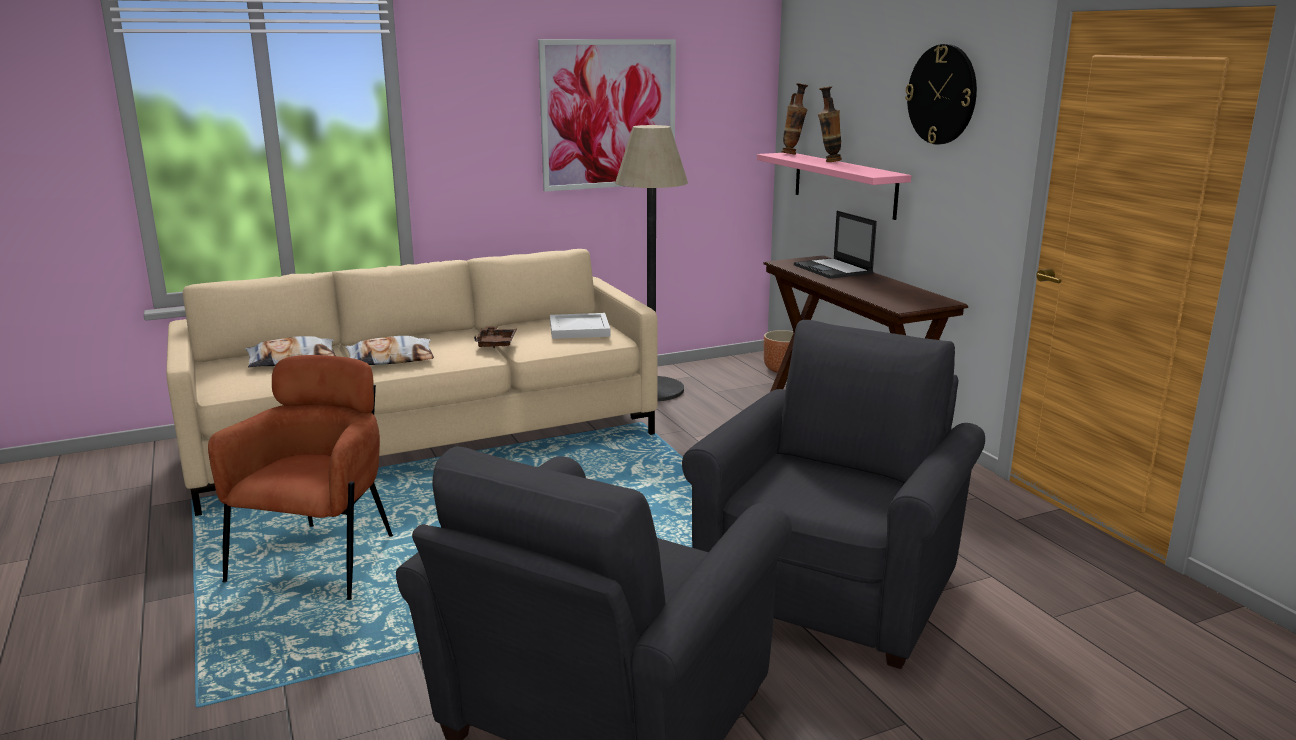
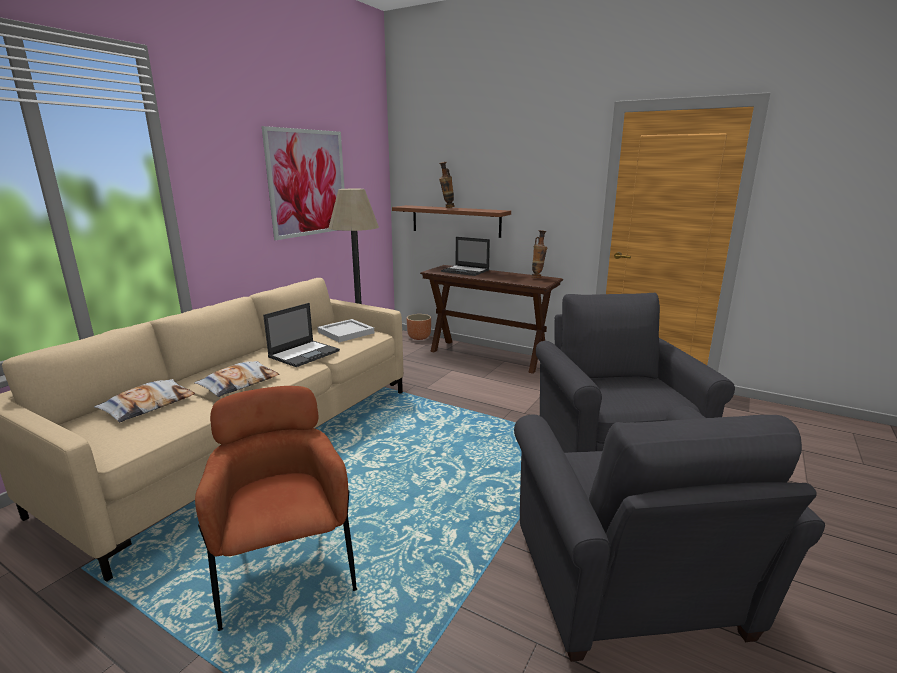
camera: 35 degrees left, 0 degrees up
(496, 343) = (304, 353): brown tray -> laptop
(793, 154) = (413, 206): vase -> vase (538, 277)
(844, 184) = (455, 221): pink shelf -> brown shelf
(942, 94) = (531, 162): wall clock -> none

